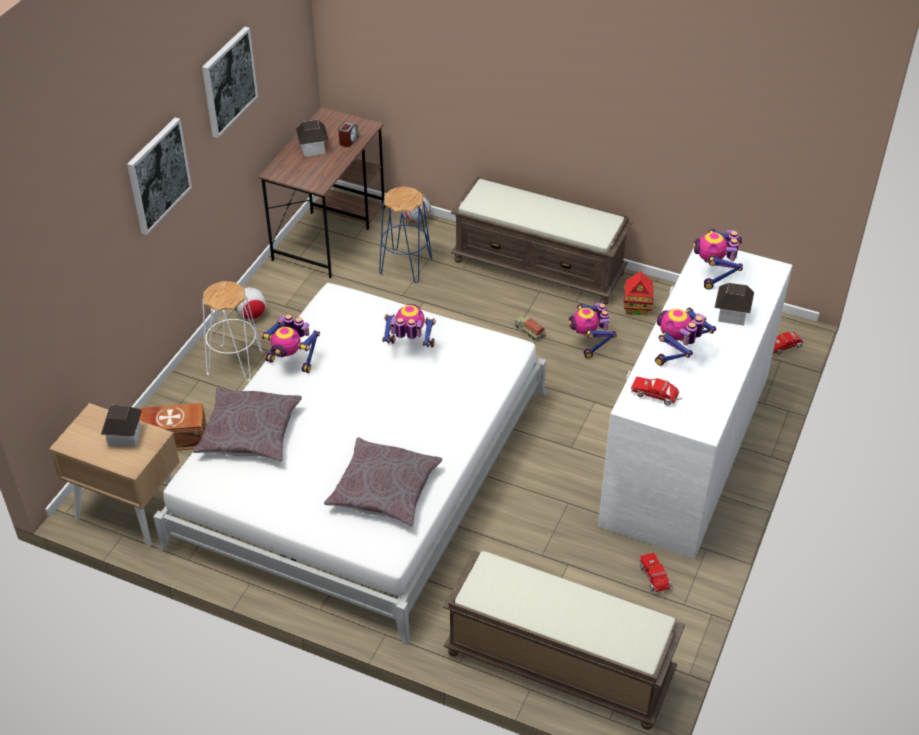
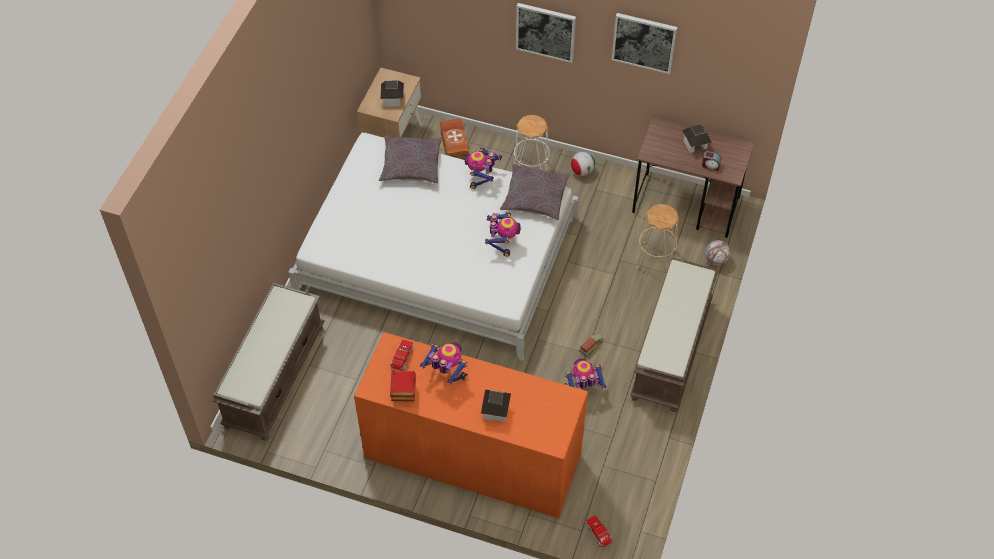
camera: 85 degrees right, 10 degrees up
(384, 490) = (366, 241): grey pillow -> grey pillow (535, 197)
(405, 266) = (655, 258): blue stool -> beige stool
(637, 308) = (631, 422): toy house -> toy house (404, 394)
(655, 579) = (346, 432): toy truck -> none
(686, 448) = (472, 455): white dresser -> orange dresser
(714, 274) = (543, 401): toy robot -> none

